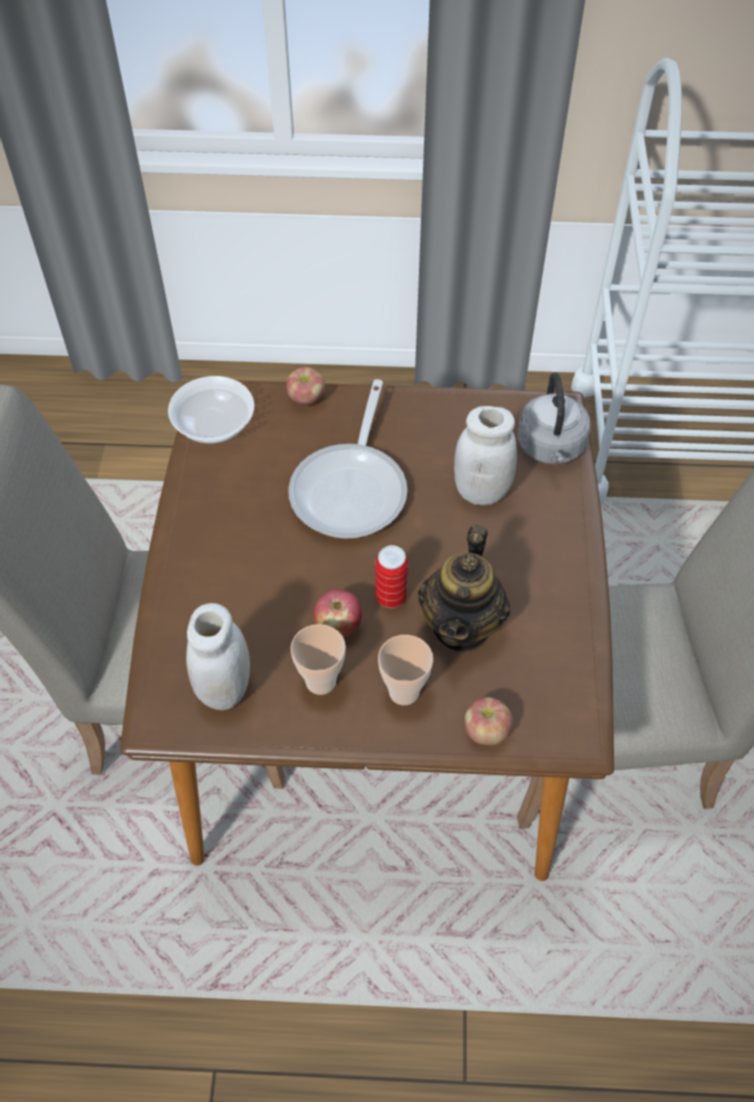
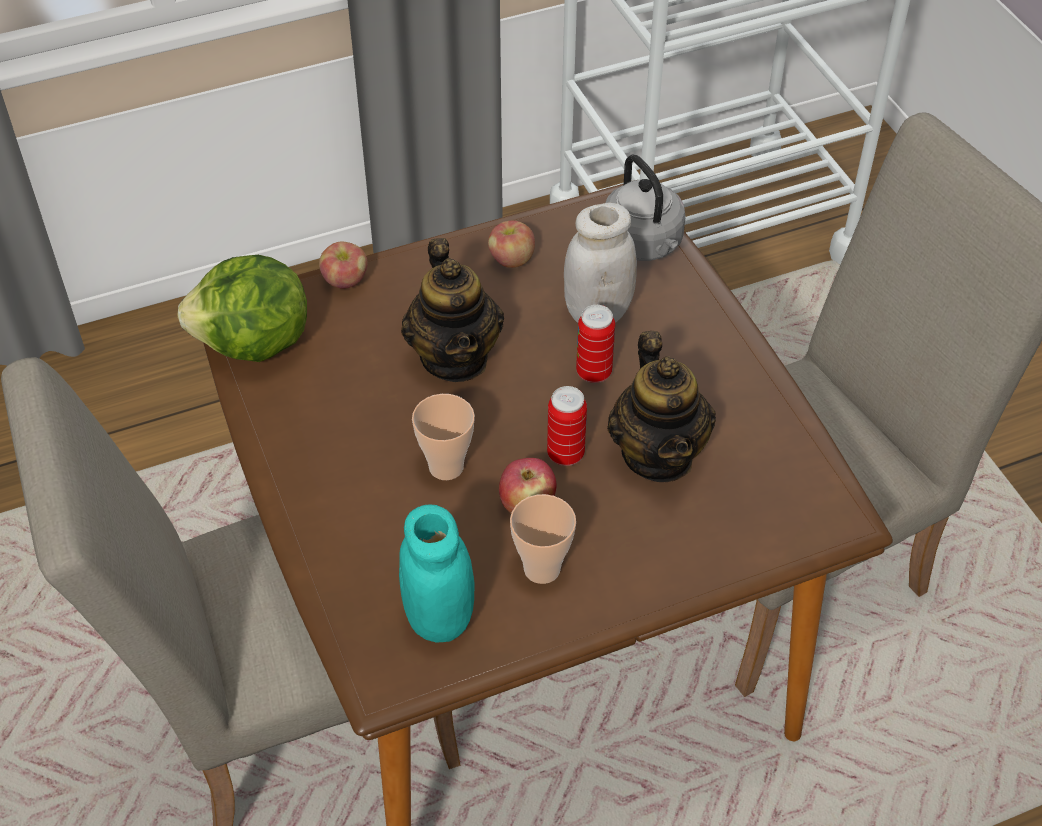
camera: 25 degrees left, 5 degrees down
(214, 425) = (254, 344): bowl -> lettuce
(224, 688) = (439, 618): white jar -> turquoise jar
(352, 488) = (455, 357): frying pan -> teapot
(404, 692) = (637, 544): cup -> cup (446, 467)
(450, 539) = (594, 372): none -> can
(486, 731) = (746, 550): apple -> apple (511, 259)

